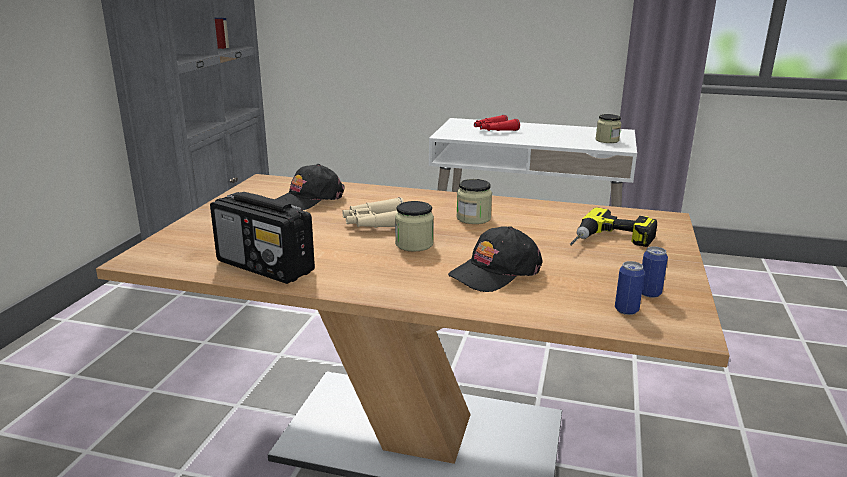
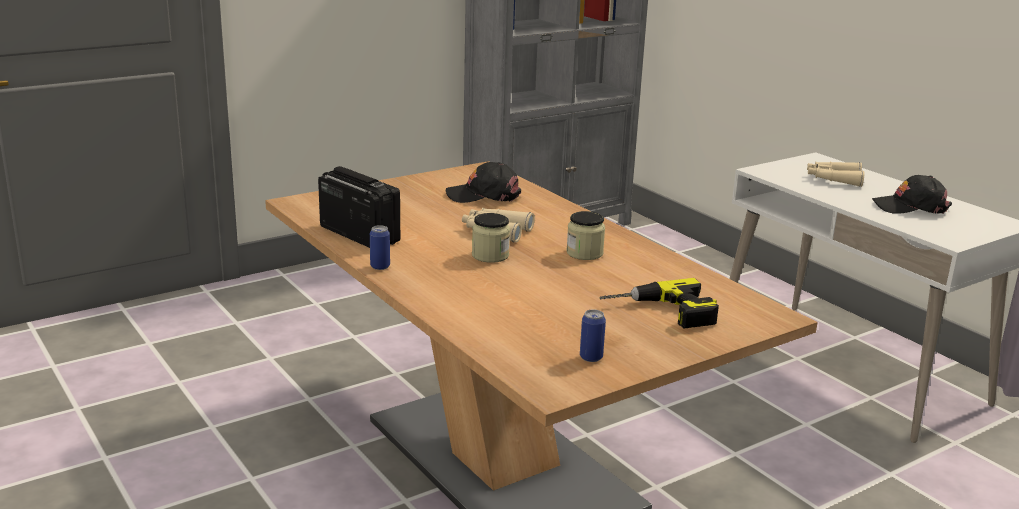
camera: 40 degrees right, 0 degrees up
(265, 267) = (359, 234): radio -> radio turned 150 degrees clockwise
(494, 130) = (833, 179): red binoculars -> beige binoculars
(495, 272) = (505, 296): black cap -> black cap (910, 207)
(607, 140) = (955, 228): jar -> none
(626, 310) = (541, 358): can -> can (380, 266)

